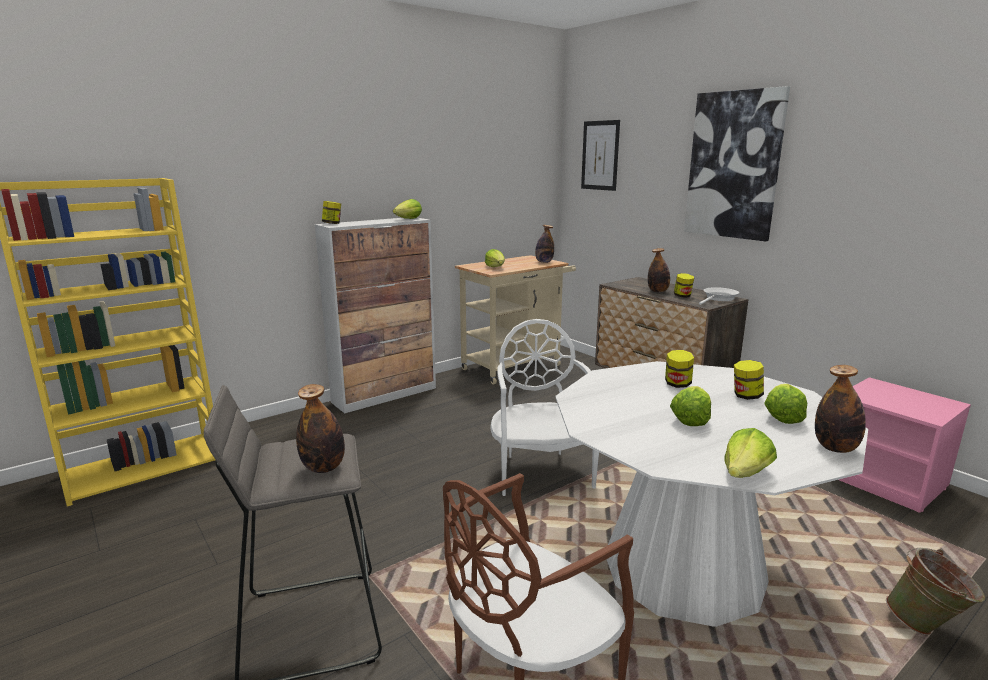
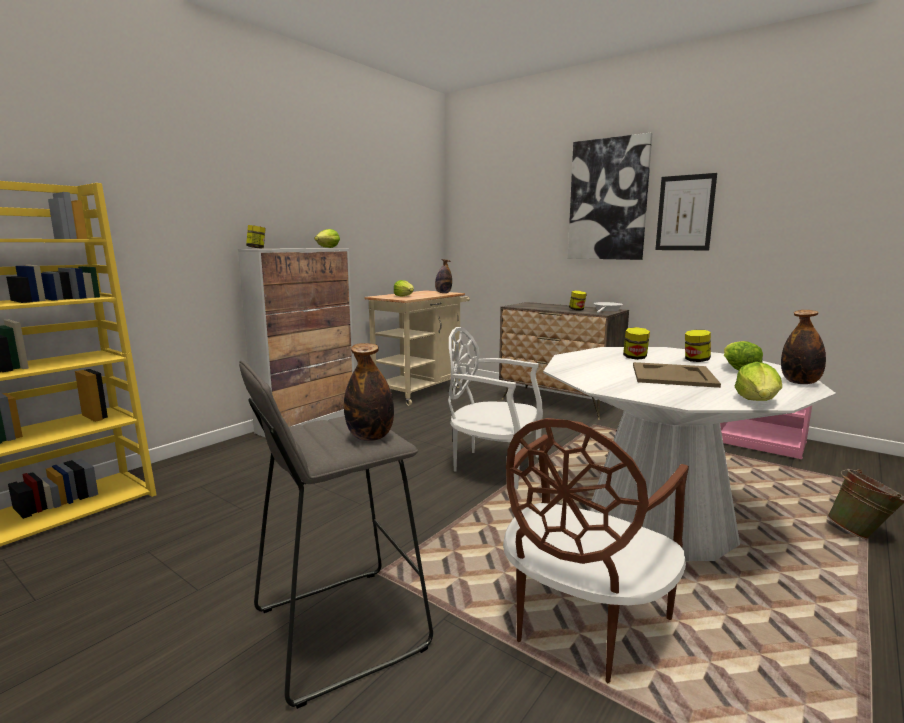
camera: 15 degrees left, 5 degrees down
(541, 471) = (494, 466): white chair -> white chair turned 45 degrees counterclockwise
(600, 155) = (484, 200): picture -> picture (685, 213)
(658, 291) = (554, 308): bottle -> none
(690, 419) = (672, 375): lettuce -> beige tray

